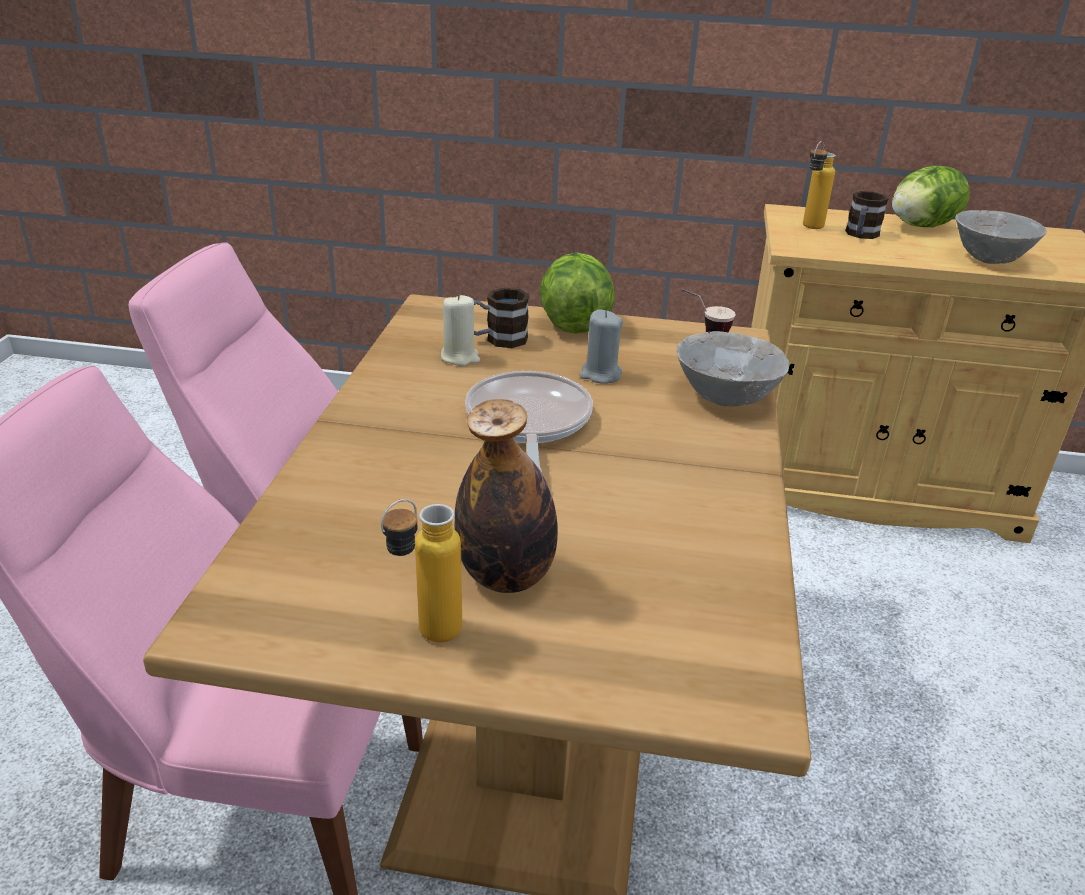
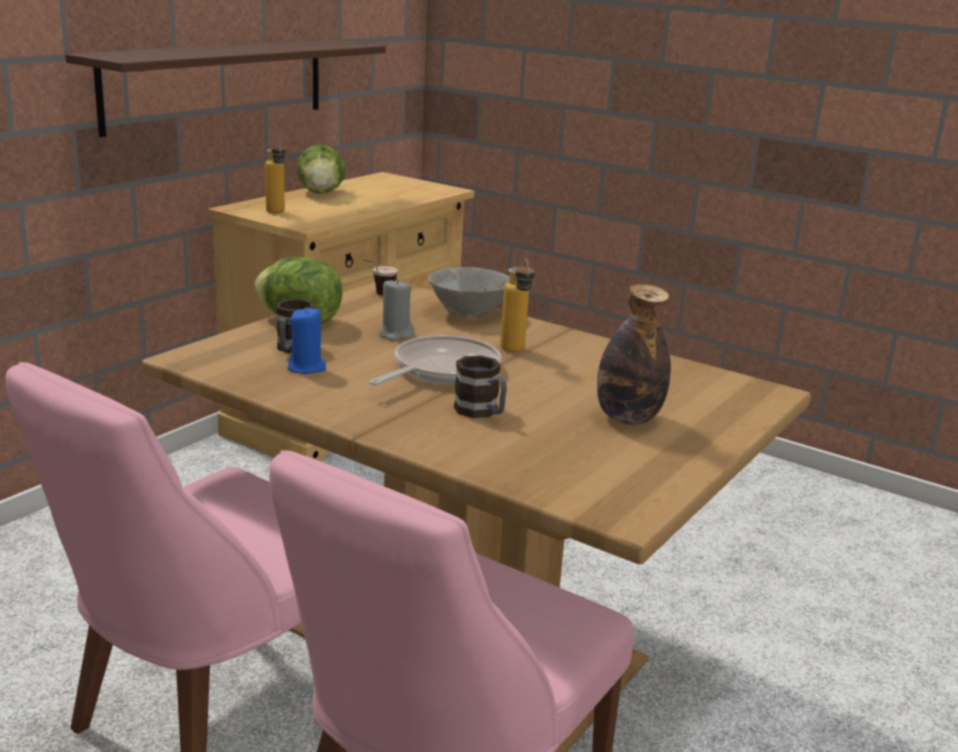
camera: 65 degrees left, 10 degrees down
(425, 637) = (675, 453): bottle -> bottle (515, 352)
(460, 357) = (307, 368): beige candle -> blue candle
(528, 422) = (441, 370): frying pan -> frying pan turned 105 degrees clockwise
(816, 66) = (217, 84): none -> shelf
(860, 235) = (312, 207): mug -> mug (481, 412)
(989, 259) = (395, 198): grey bowl -> none

